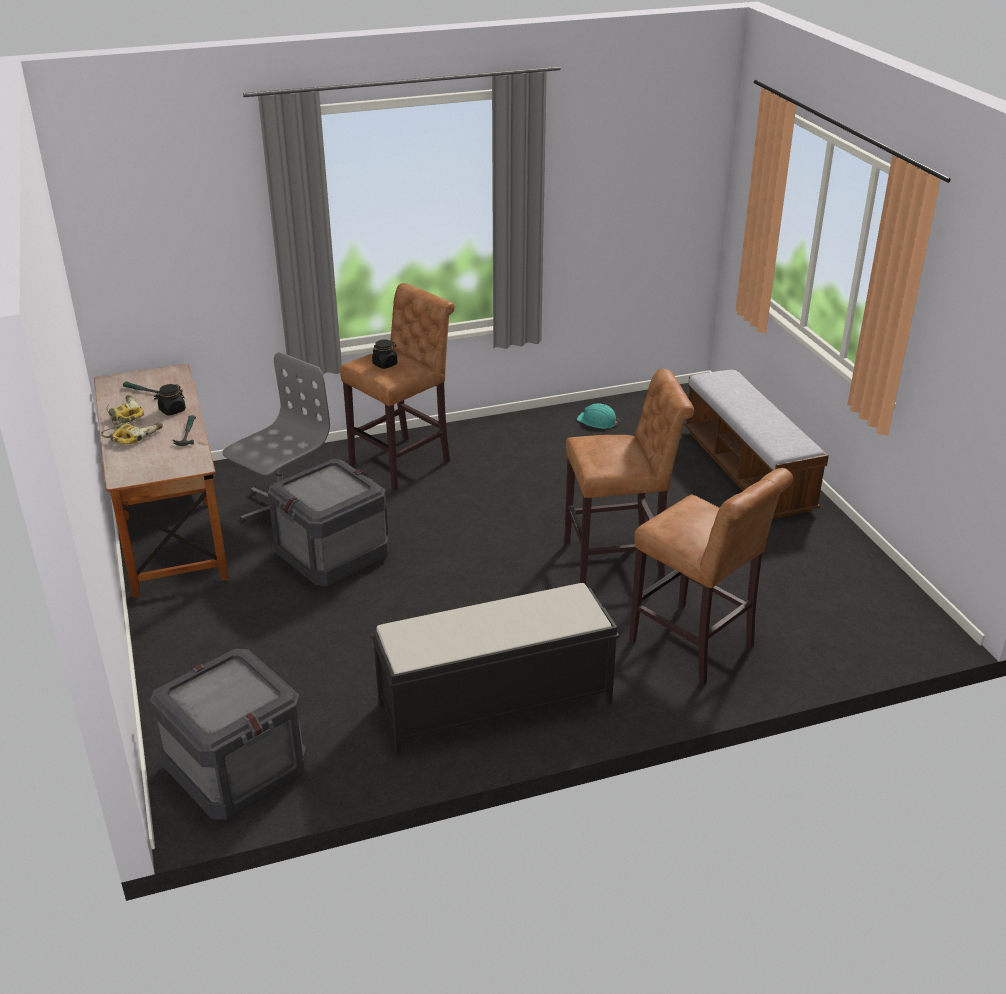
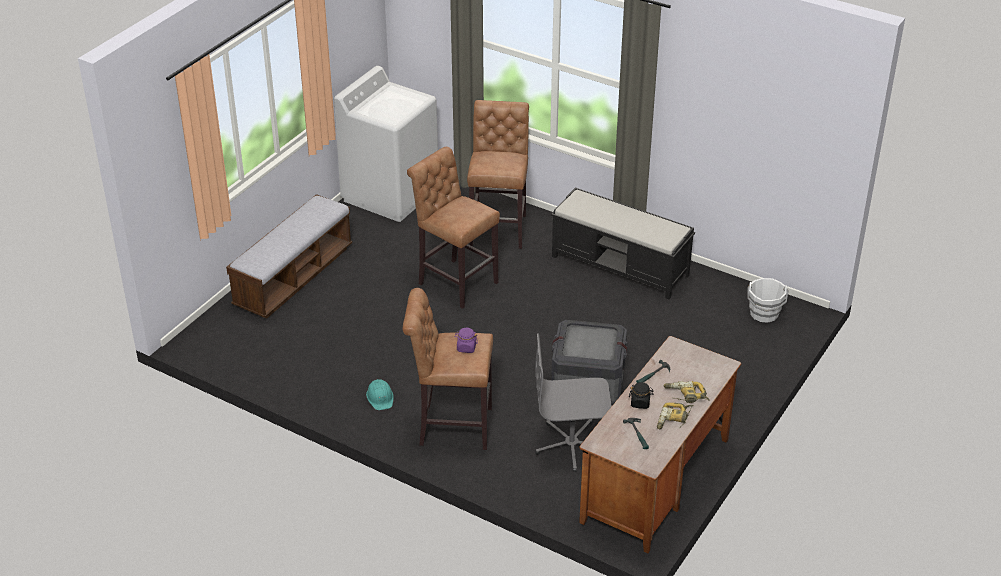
camera: 130 degrees left, 5 degrees up
(235, 770) = (764, 314): crate -> white bucket
(385, 364) = (466, 348): black jar -> purple jar
(597, 421) = (291, 367): turquoise hard hat -> turquoise hard hat (380, 397)
(868, 598) = (390, 194): none -> white washing machine

